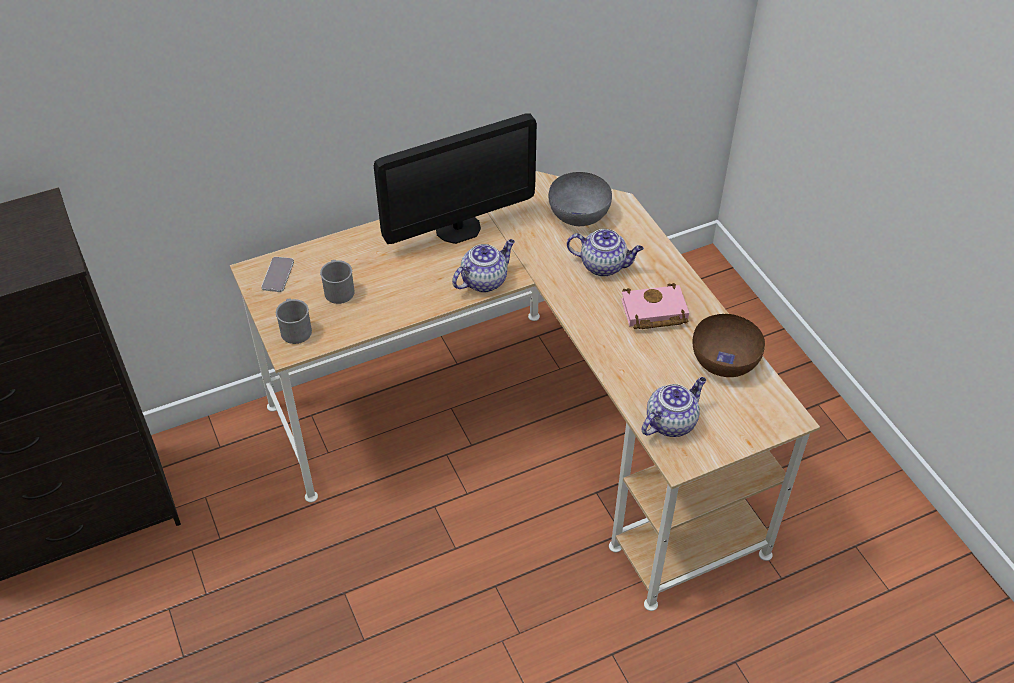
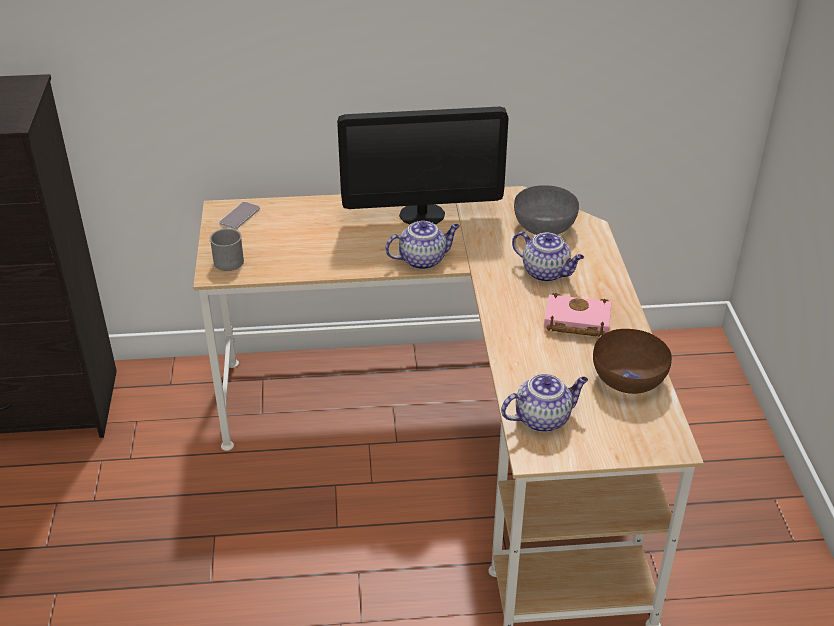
camera: 20 degrees right, 10 degrees down
(338, 289) = (286, 238): grey mug -> none

